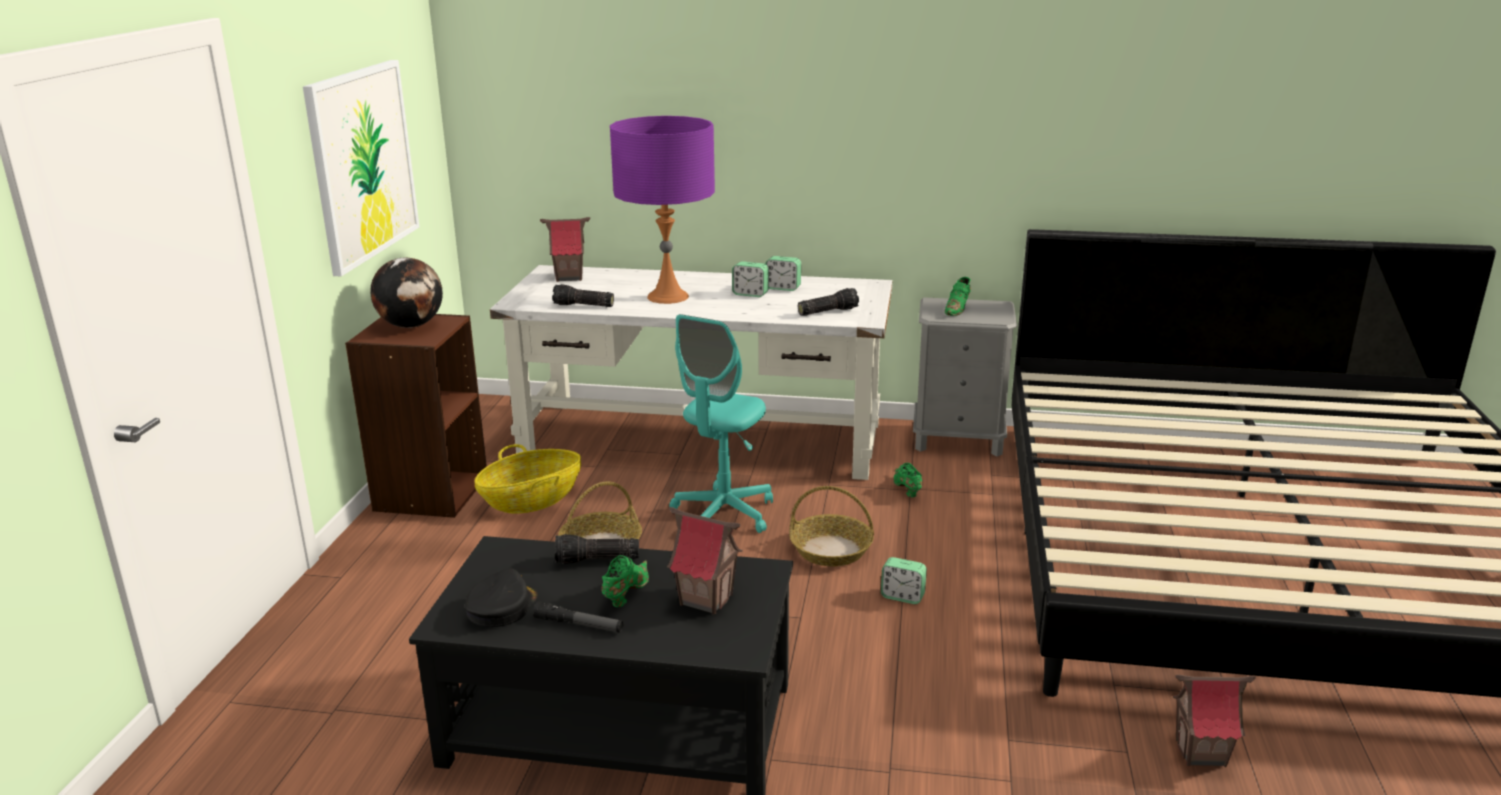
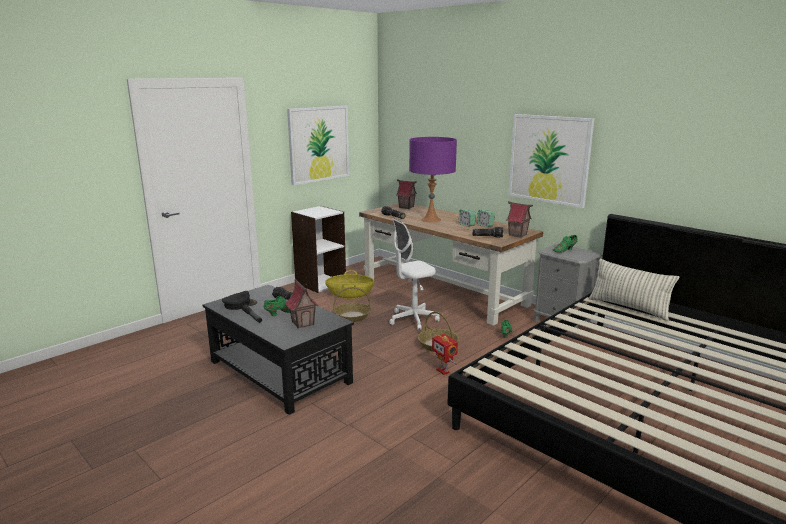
camera: 35 degrees right, 5 degrees down
(411, 325) = (319, 210): globe -> none
(430, 493) = (320, 283): brown bookcase -> white bookcase
(703, 438) = (444, 291): white desk -> brown desk
(723, 514) = (413, 319): turquoise office chair -> white office chair
(894, 141) = (549, 159): none -> picture
(902, 596) = (443, 371): alarm clock -> toy robot
(1098, 388) = (629, 308): none -> pillow
(1201, 753) = (492, 479): toy house -> toy house (517, 235)

